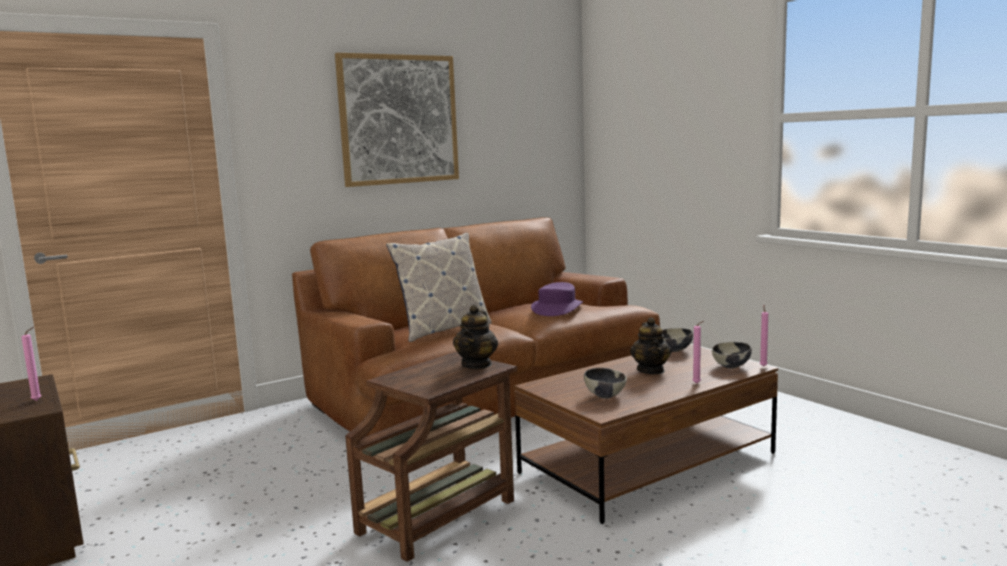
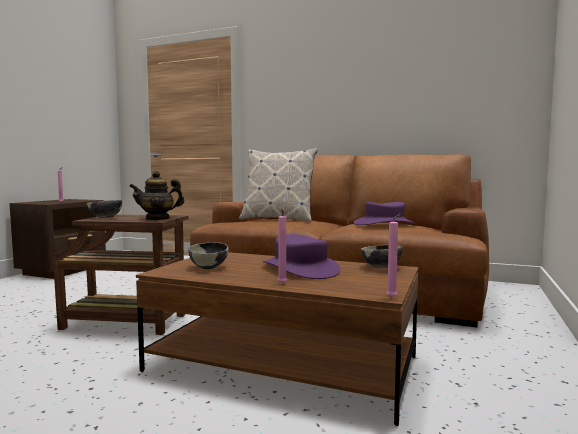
camera: 55 degrees right, 5 degrees down
(399, 119) = (348, 76): picture -> none
(651, 370) = (300, 269): teapot -> purple hat
(731, 366) = (364, 287): bowl -> bowl (105, 218)

